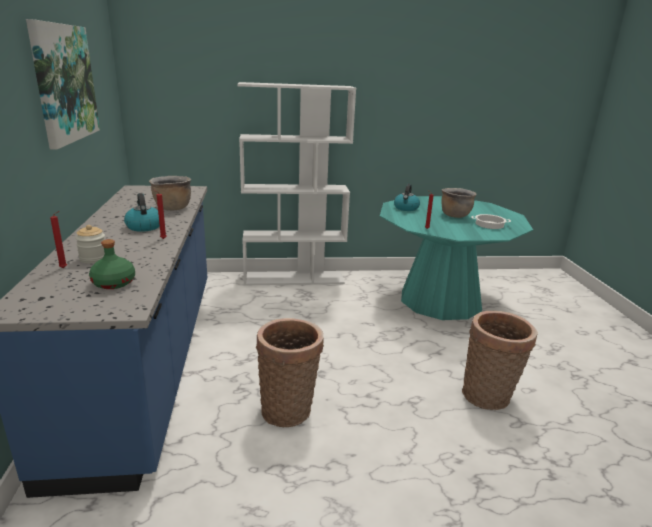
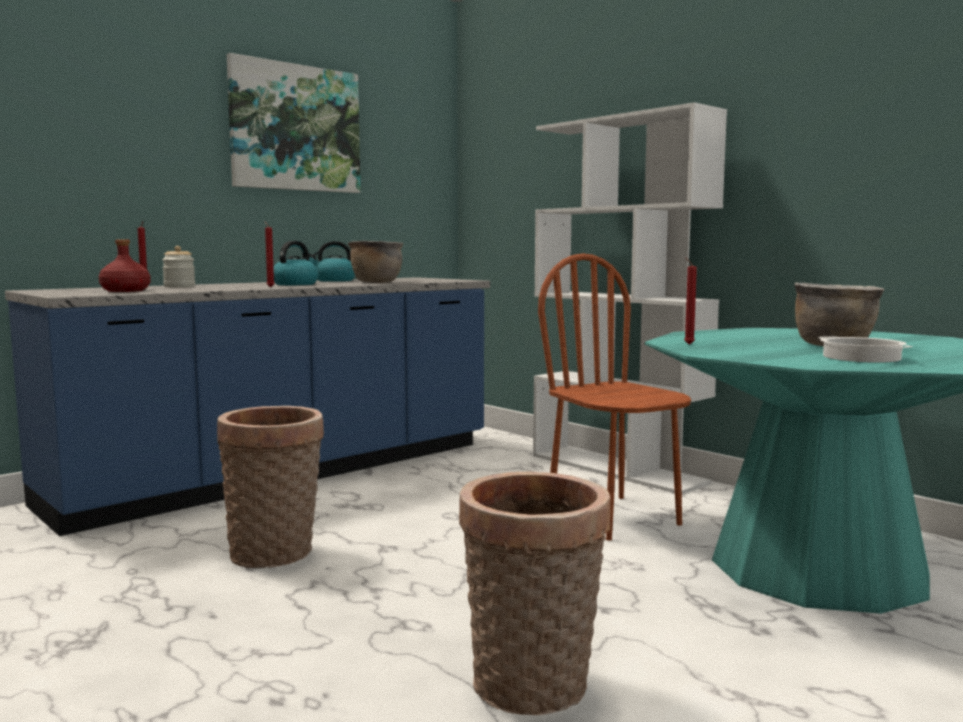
camera: 55 degrees right, 15 degrees down
(114, 283) = (126, 291): green bottle -> red bottle
(351, 308) = (614, 517): none -> brown chair
(406, 208) = (763, 333): kettle -> kettle (334, 280)

